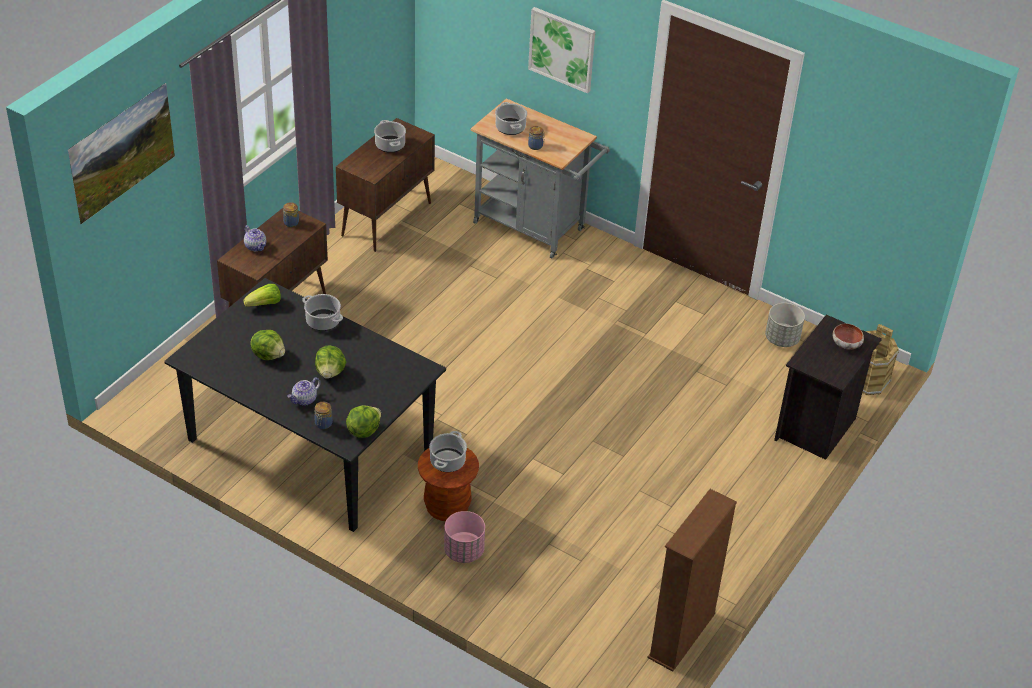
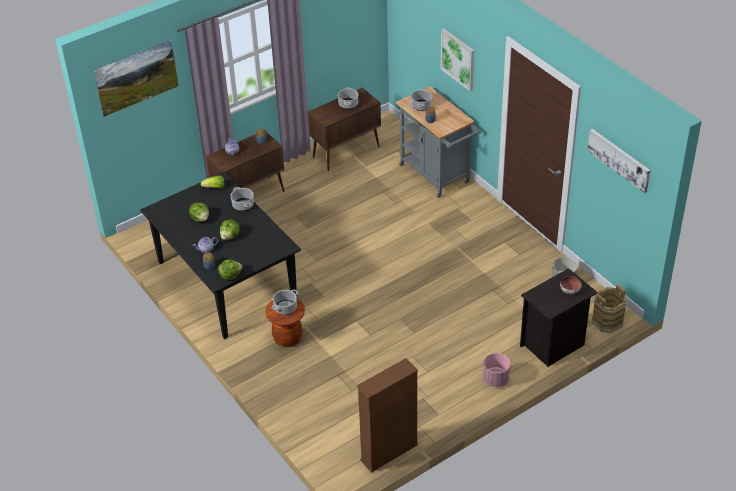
camera: 25 degrees right, 0 degrees up
(464, 551) = (283, 367): pink planter -> pink planter (496, 379)
(876, 147) = (619, 159): none -> picture

